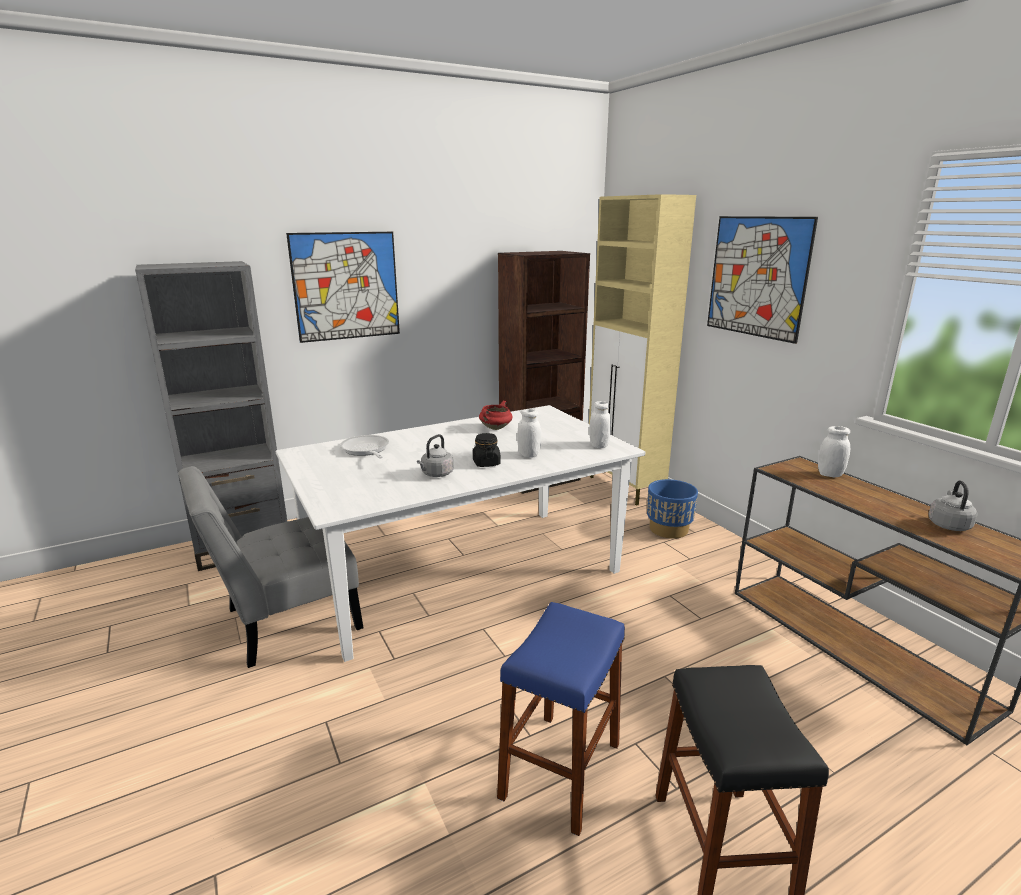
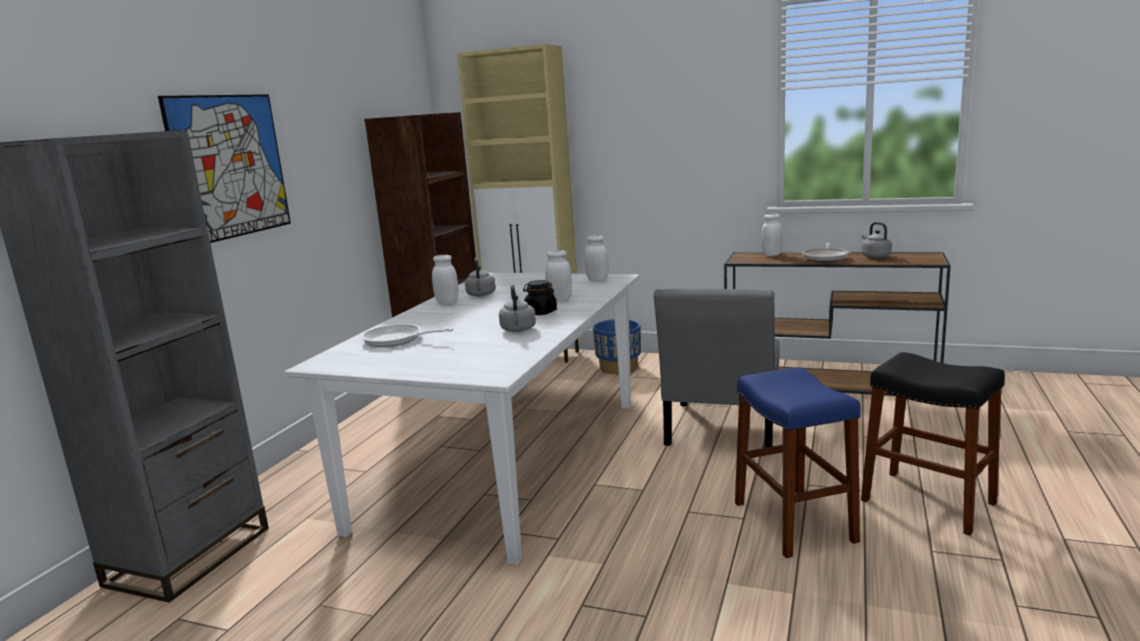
camera: 40 degrees left, 5 degrees down
(285, 622) = (391, 576): grey chair -> grey chair (721, 430)
(462, 427) = (447, 302): none -> white jar
(495, 428) = (481, 295): red cooking pot -> grey kettle
(757, 277) = (643, 113): picture -> none
(878, 503) = (825, 258): none -> frying pan

